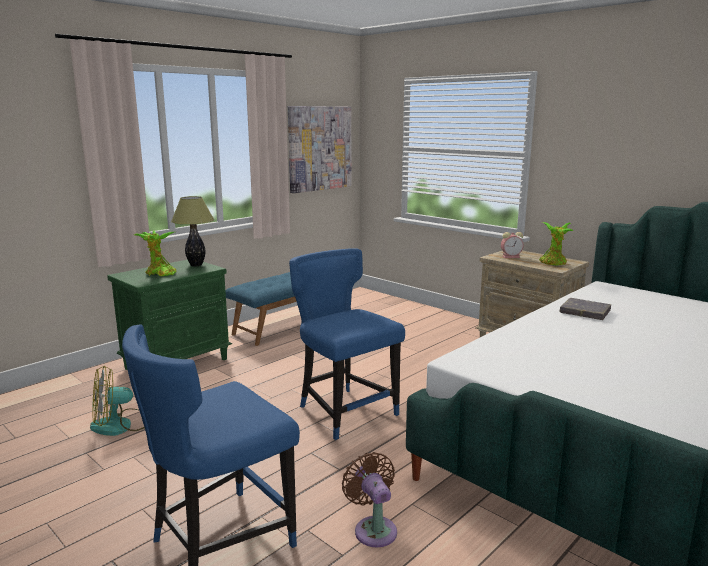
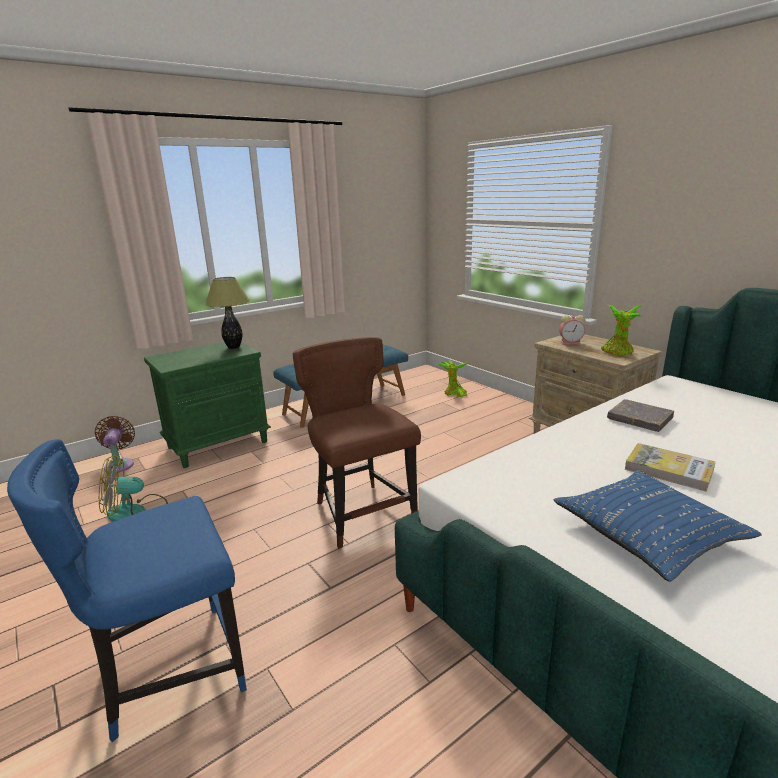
camera: 10 degrees right, 5 degrees up
(159, 273) = (192, 357): potted plant -> potted plant (454, 394)
(319, 148) = (379, 222): picture -> none
(345, 411) = (361, 512): blue chair -> brown chair
(373, 528) = (339, 675): brown fan -> brown fan (120, 464)
(615, 383) = (648, 533): none -> blue pillow
(617, 344) = (668, 470): none -> book

